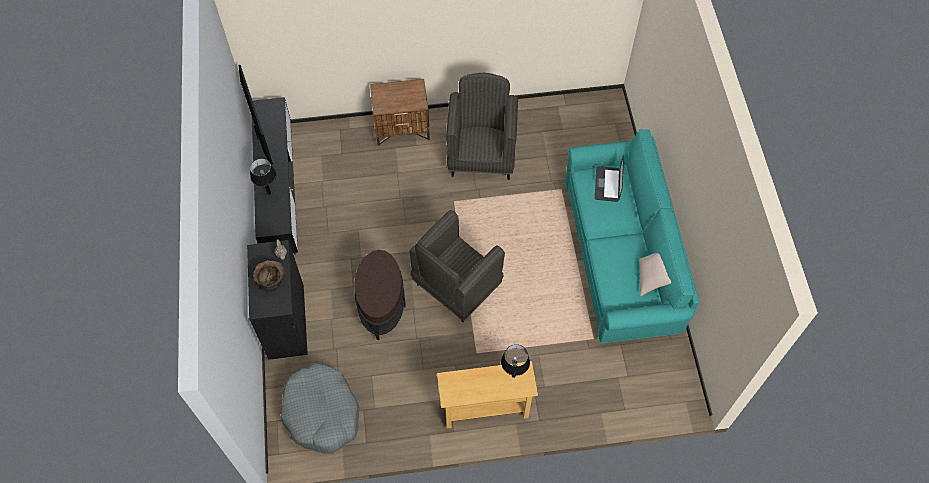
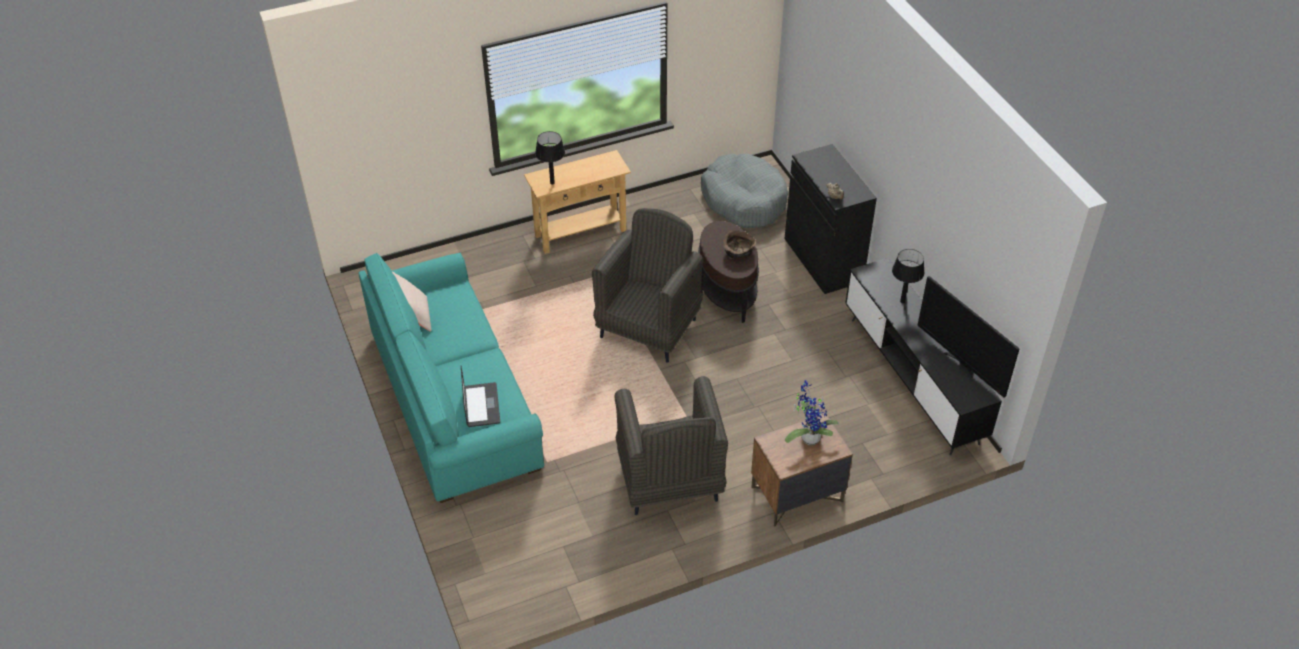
camera: 165 degrees right, 15 degrees down
(271, 278) = (831, 176): brown bowl -> brown bowl (738, 251)
(392, 101) = (808, 437): none -> potted plant

